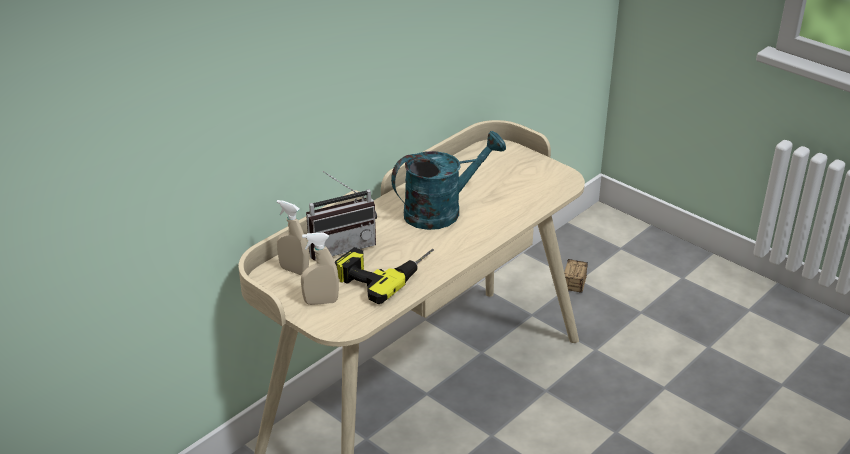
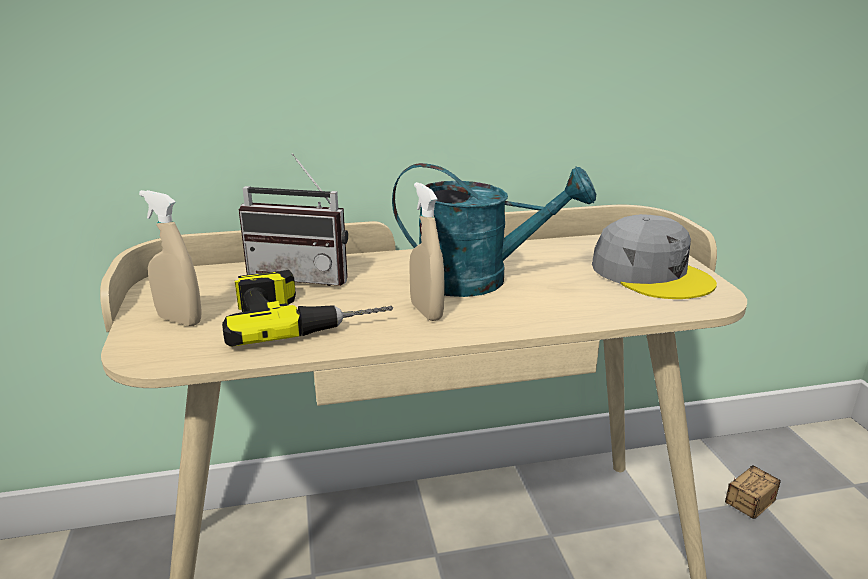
camera: 35 degrees right, 10 degrees down
(294, 270) = (214, 281): beige spray bottle -> beige spray bottle (426, 312)
(524, 172) = (651, 274): none -> grey cap

